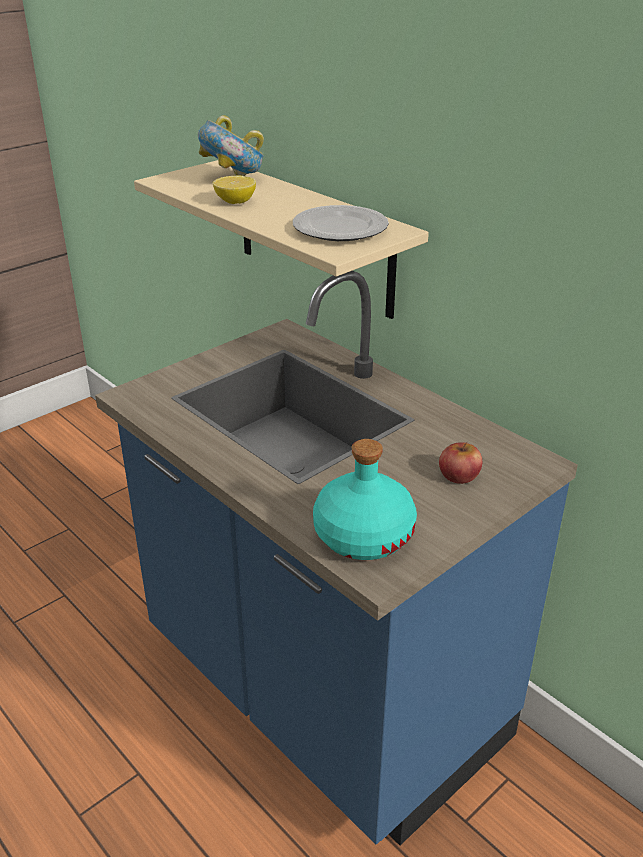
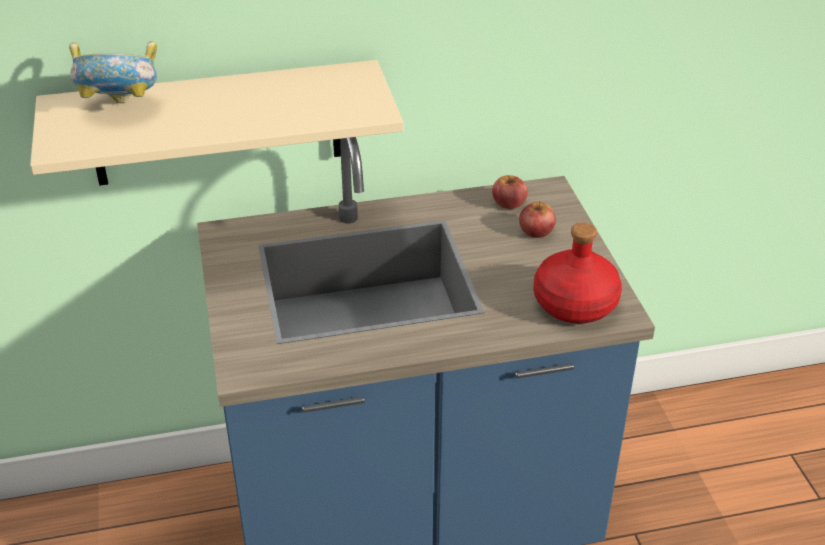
camera: 60 degrees left, 5 degrees up
(235, 202) = (189, 124): lemon -> none
(339, 229) = (326, 94): plate -> none
(362, 535) = (574, 303): turquoise bottle -> red bottle
(485, 445) = (509, 202): none -> apple

